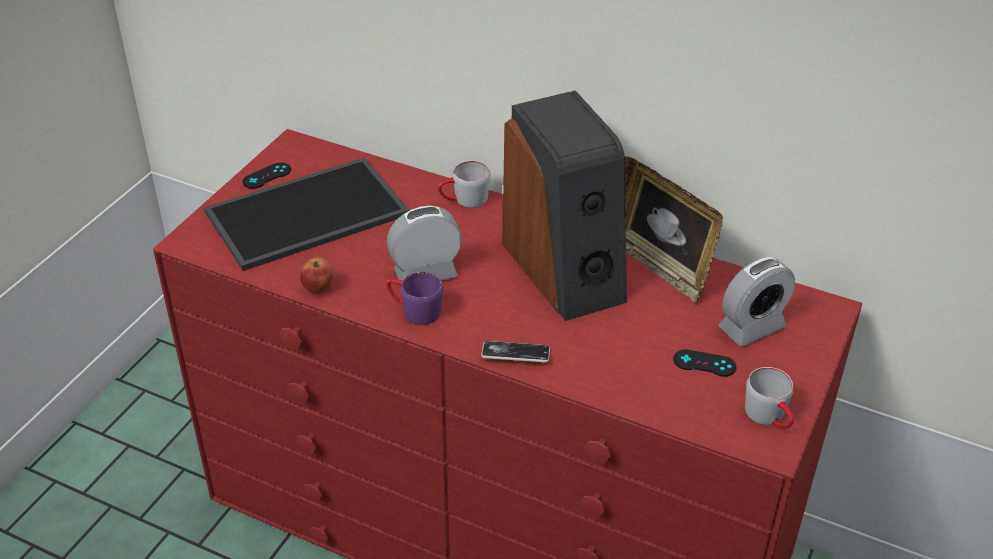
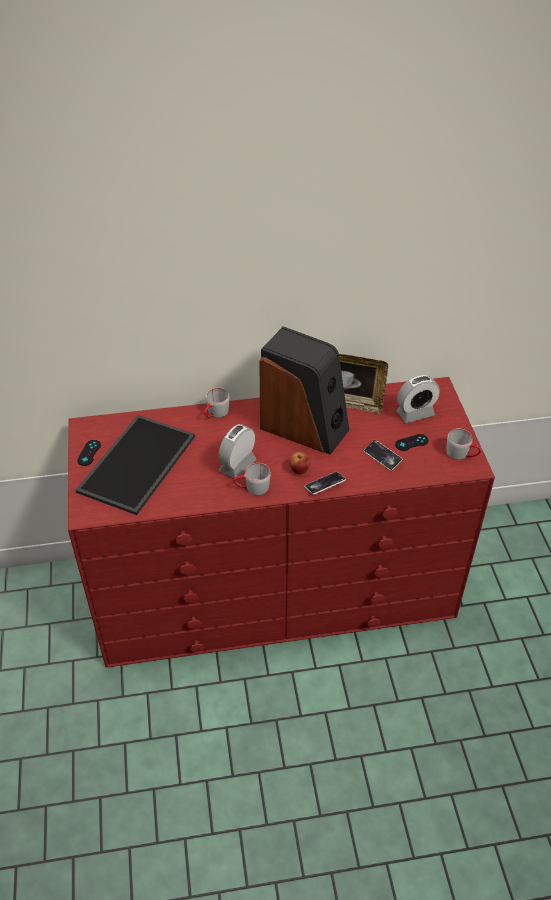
camera: 35 degrees left, 5 degrees up
(319, 288) = (190, 502): apple -> apple (299, 470)
(414, 310) = (252, 488): purple mug -> grey mug
(638, 360) = (382, 457): none -> phone
(752, 327) = (415, 413): alarm clock -> alarm clock turned 45 degrees clockwise

